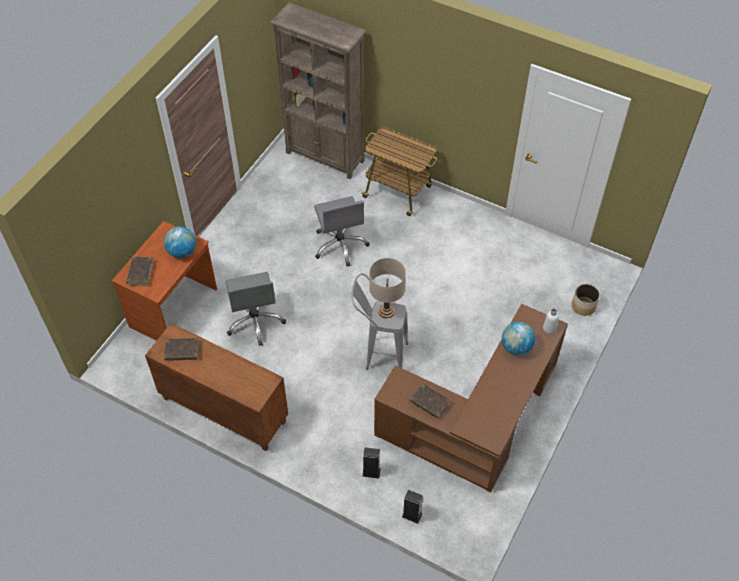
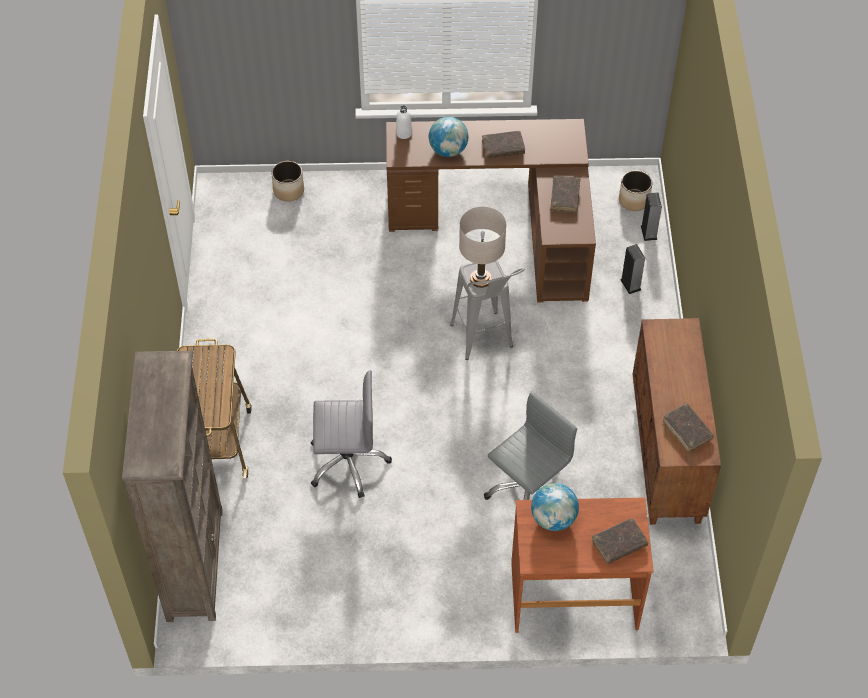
camera: 120 degrees left, 0 degrees up
(340, 245) = (348, 462): grey office chair -> grey office chair turned 45 degrees clockwise
(450, 524) = (634, 200): none -> planter
(498, 383) = (503, 148): none -> brown book

